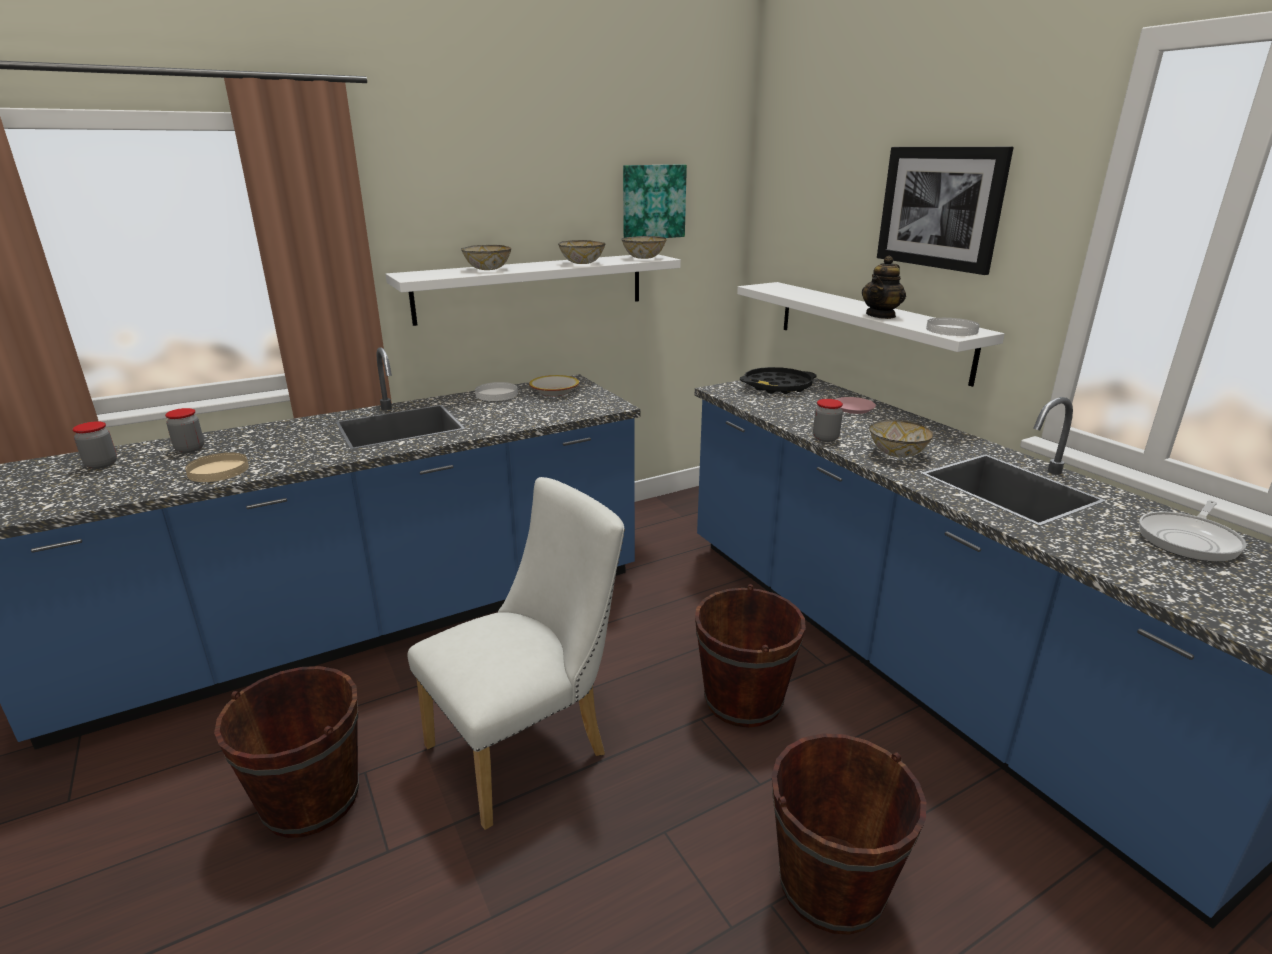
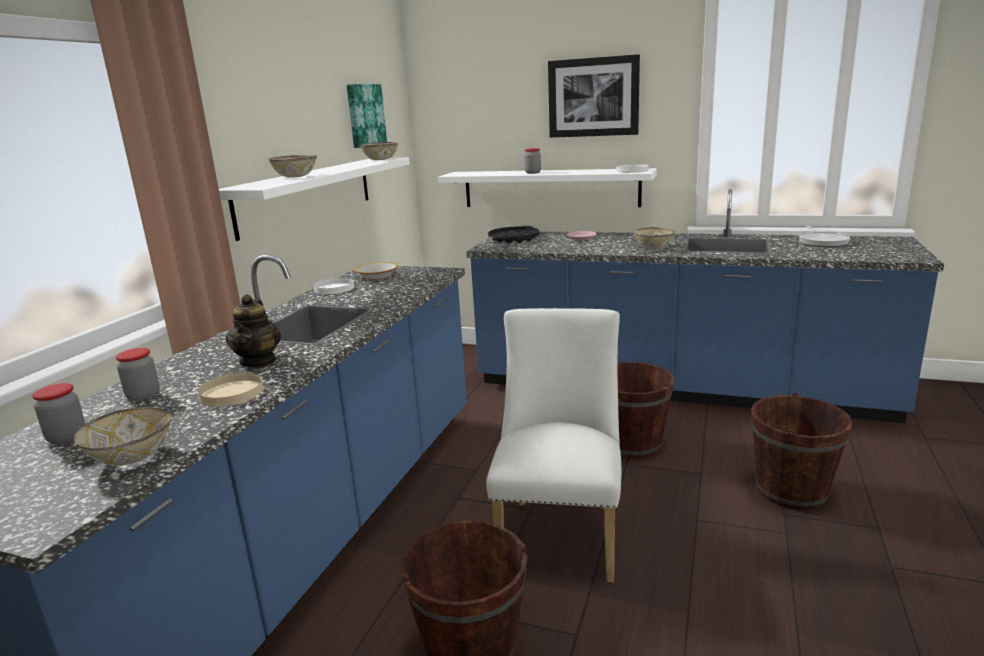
camera: 40 degrees left, 5 degrees down
(582, 263) = (352, 166): bowl -> bowl (133, 457)
(825, 438) = (605, 251): jar -> jar (533, 173)
(881, 315) = (577, 172): teapot -> teapot (258, 361)

